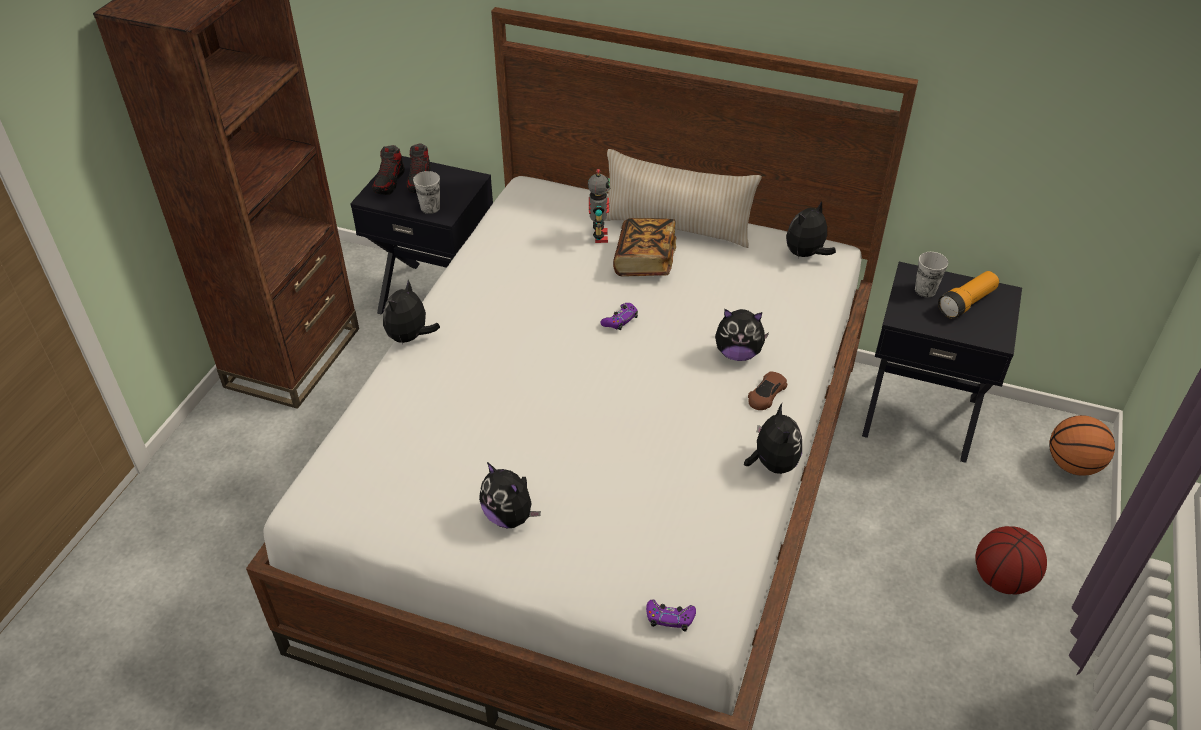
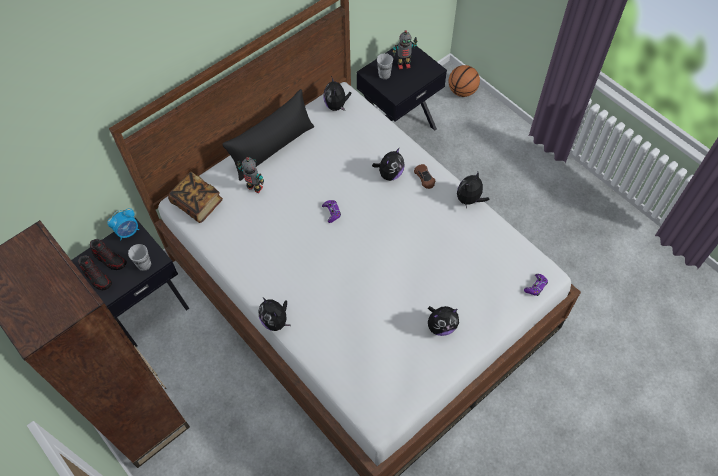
camera: 60 degrees left, 15 degrees up
(466, 178) = (128, 232): none -> alarm clock
(645, 261) = (291, 177): book -> book (197, 203)
(676, 227) = (273, 149): beige pillow -> black pillow
(772, 464) = (469, 200): plush toy -> plush toy turned 75 degrees counterclockwise
(966, 303) = (403, 65): flashlight -> toy robot
(1002, 579) = (505, 157): basketball -> none

